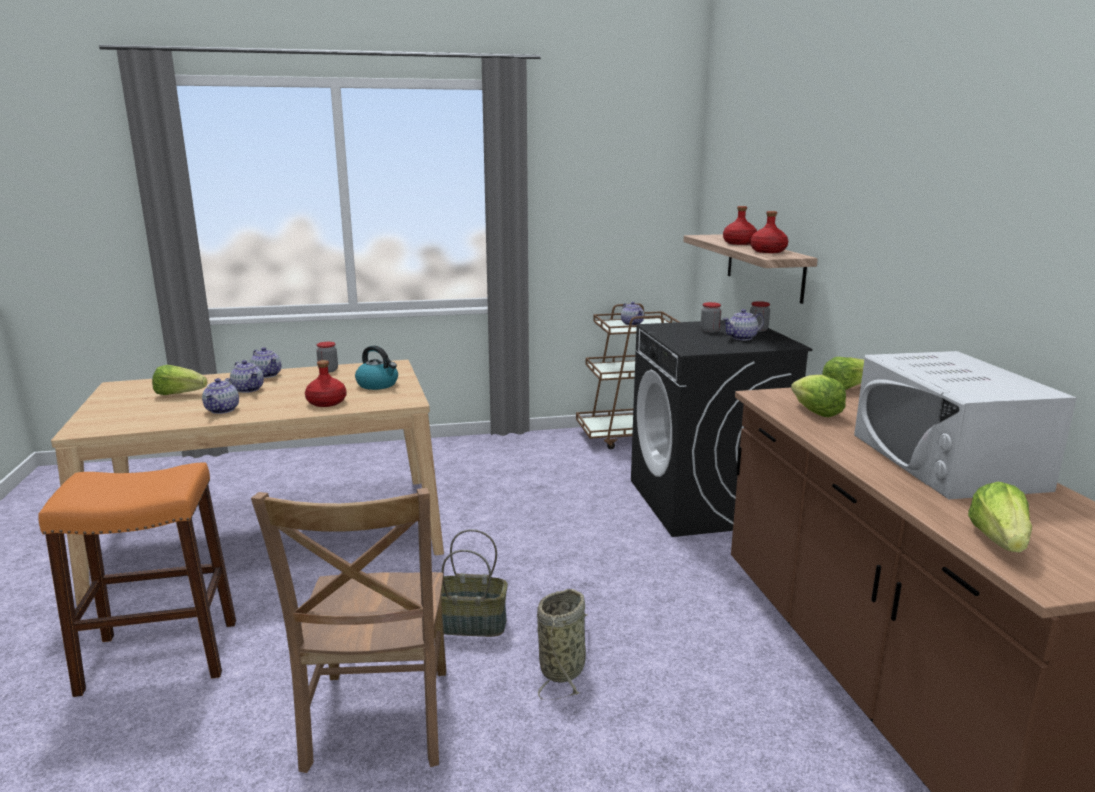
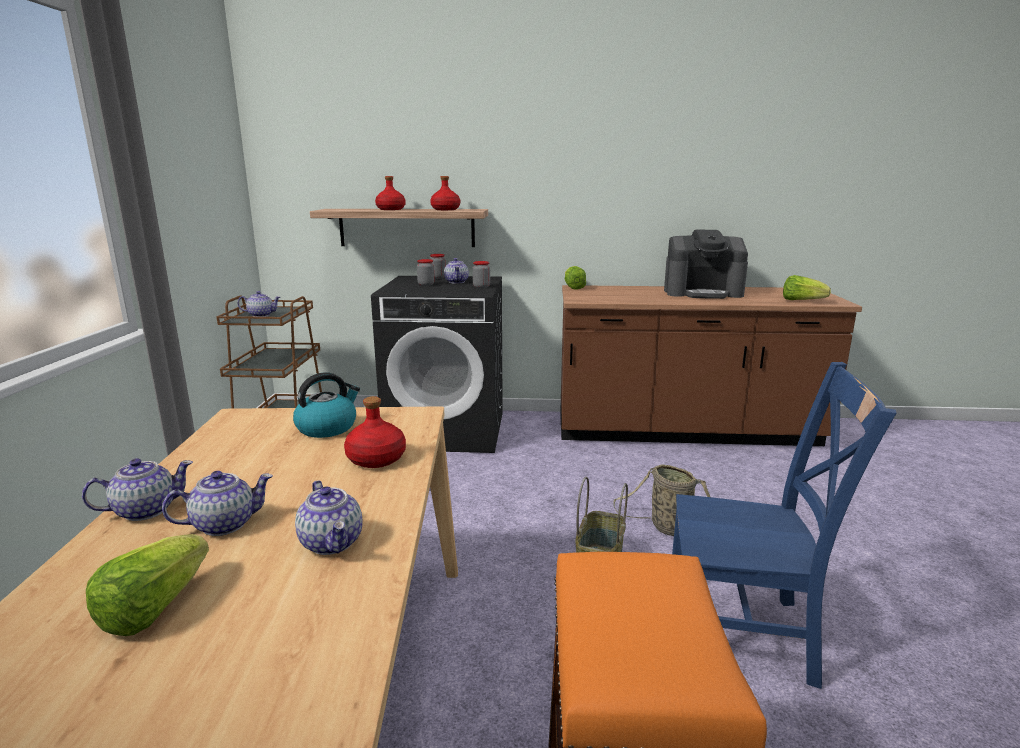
camera: 75 degrees left, 0 degrees up
(222, 410) = (332, 543): teapot -> teapot turned 45 degrees clockwise
(328, 370) = (199, 458): jar -> jar (481, 287)
(377, 722) = (745, 633): brown chair -> blue chair
(815, 412) = (619, 297): lettuce -> none
(945, 461) = (703, 292): white microwave -> coffee machine

